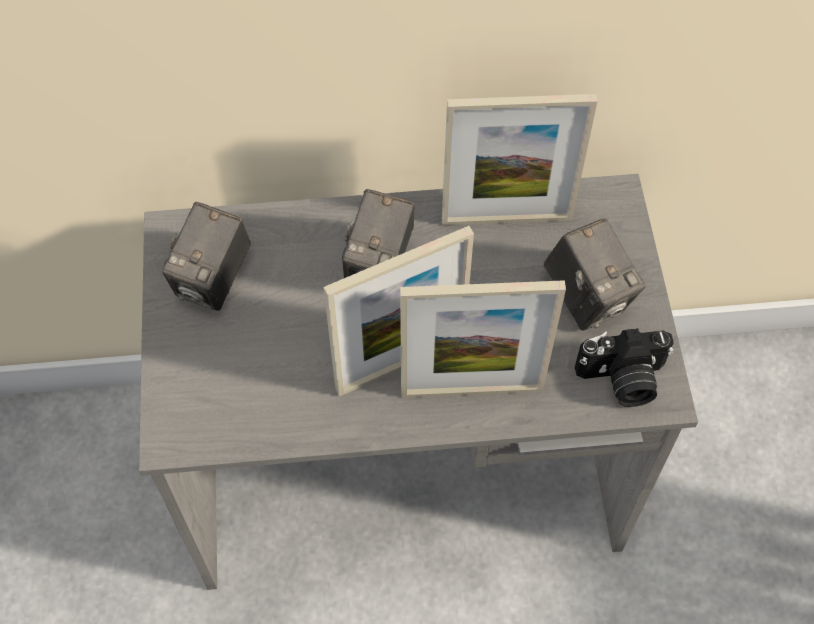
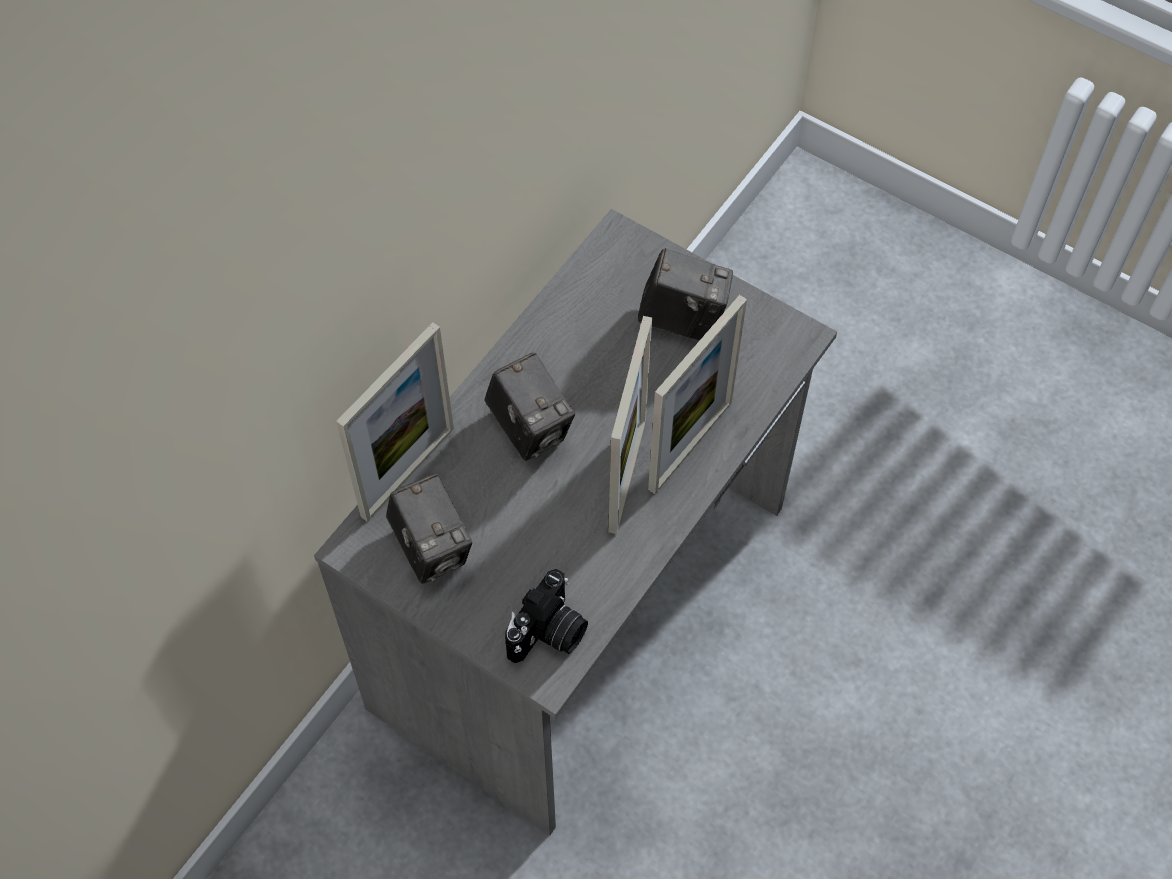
camera: 50 degrees left, 0 degrees up
(506, 219) = (569, 317): picture frame -> picture frame (408, 472)
(622, 380) = (767, 349): camera -> camera (549, 634)

